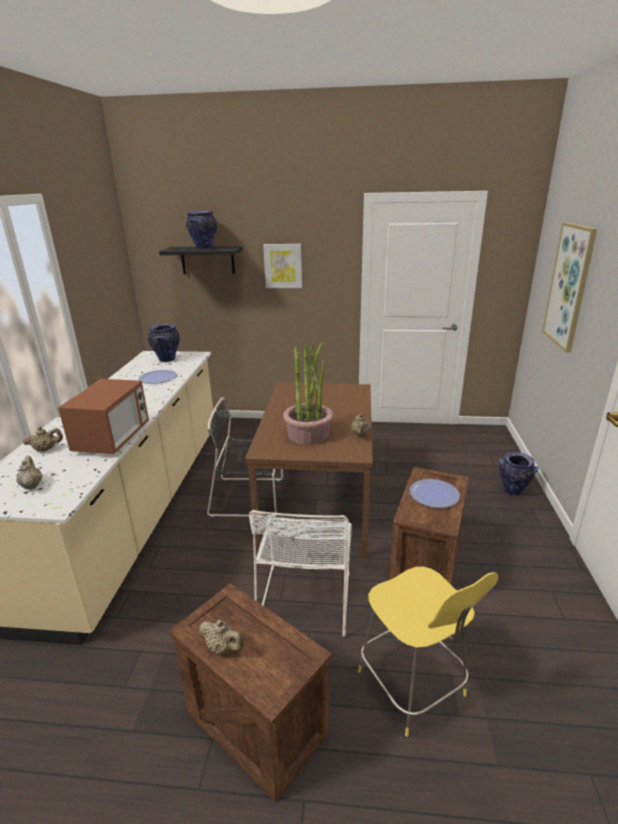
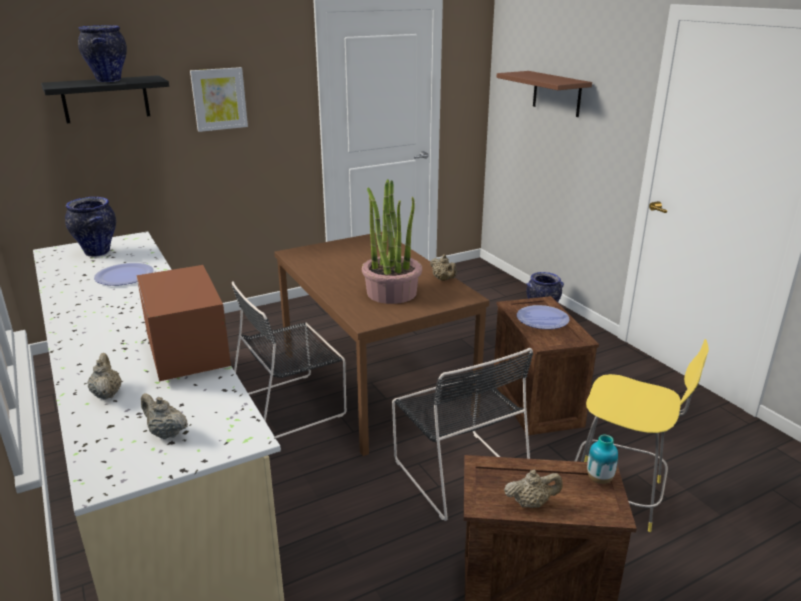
camera: 35 degrees left, 0 degrees up
(46, 449) = (107, 393): beige teapot -> beige teapot turned 60 degrees counterclockwise
(299, 658) = (599, 479): none -> vase
(306, 595) = (458, 470): white chair -> black chair
(569, 286) = (557, 93): picture -> brown shelf

